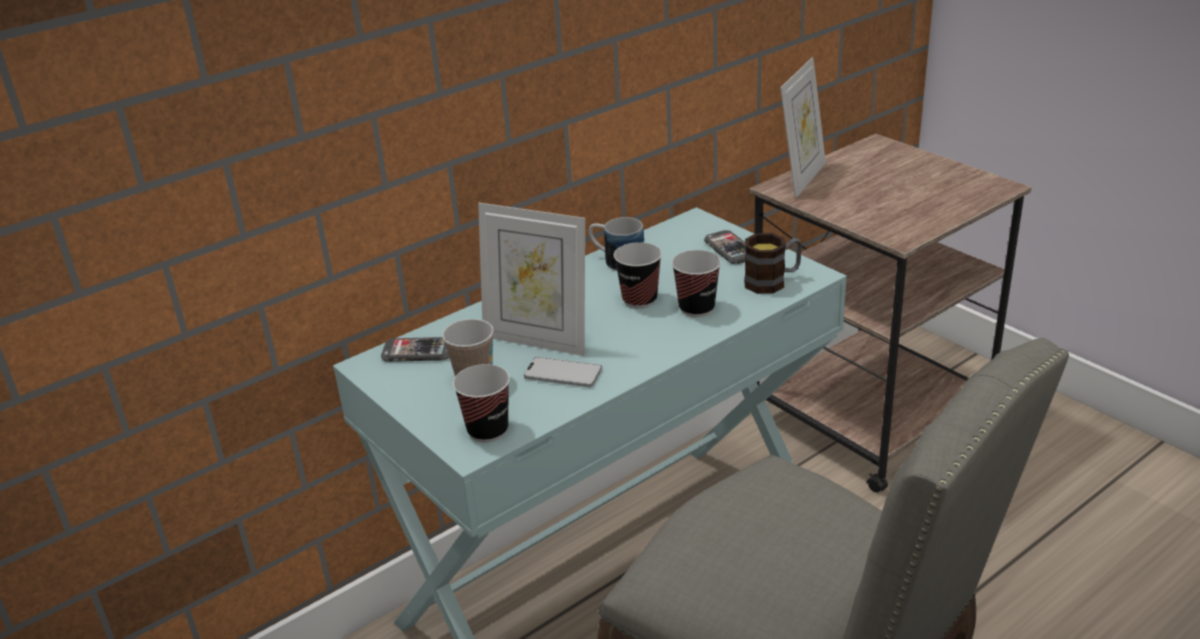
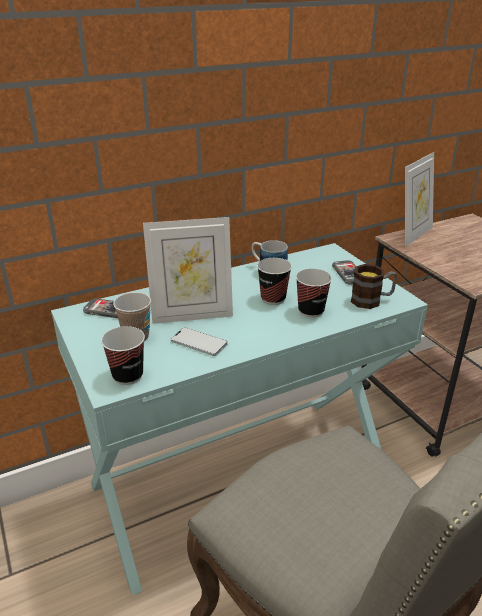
camera: 10 degrees right, 0 degrees up
(537, 340) = (192, 315): picture frame -> picture frame turned 45 degrees counterclockwise

